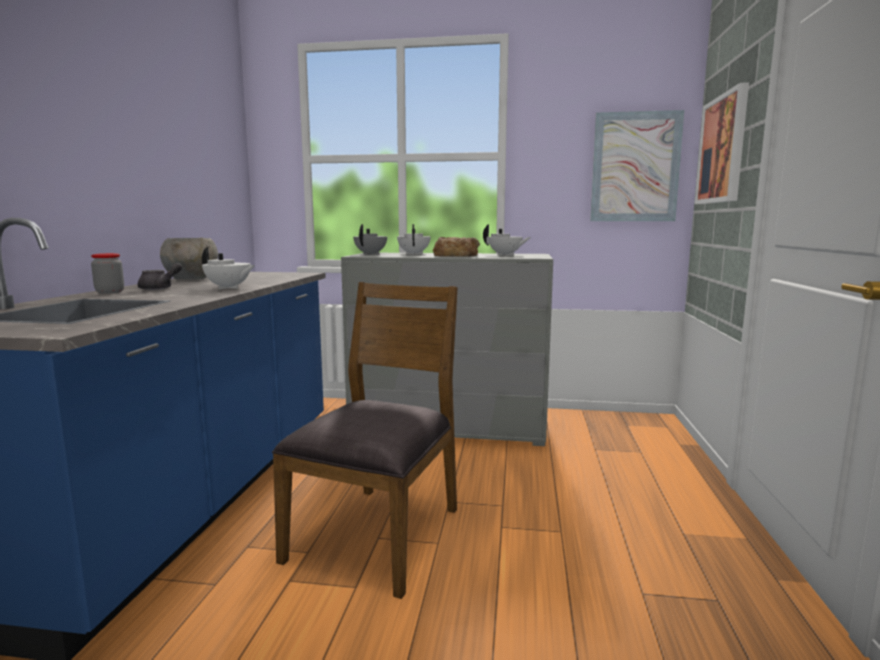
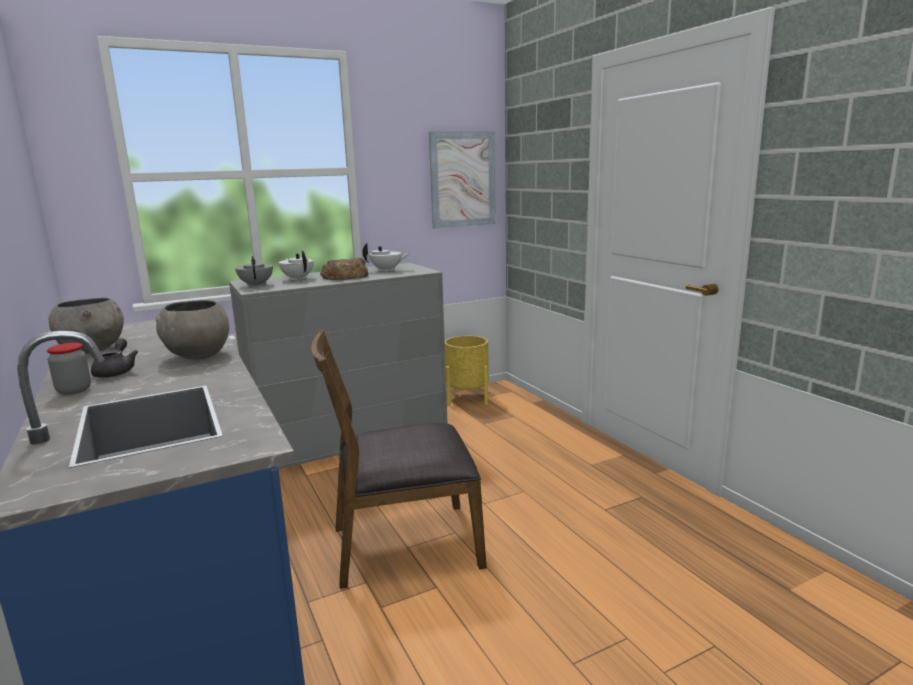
camera: 35 degrees left, 5 degrees up
(228, 288) = (198, 355): white teapot -> grey bowl
(378, 534) = (404, 545): brown chair -> brown chair turned 90 degrees counterclockwise
(606, 420) = (467, 397): none -> yellow planter
(722, 150) = (540, 172): picture -> none

